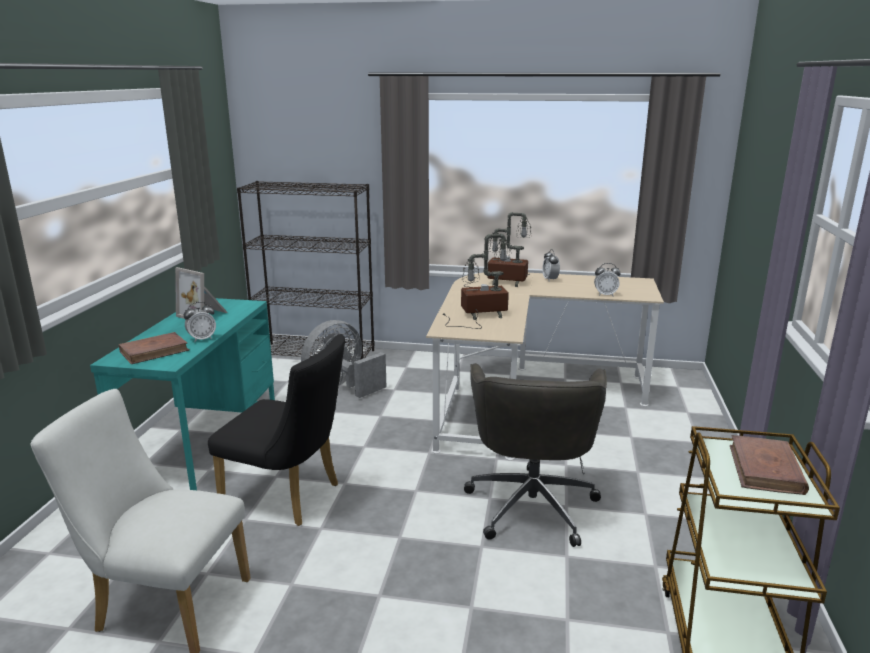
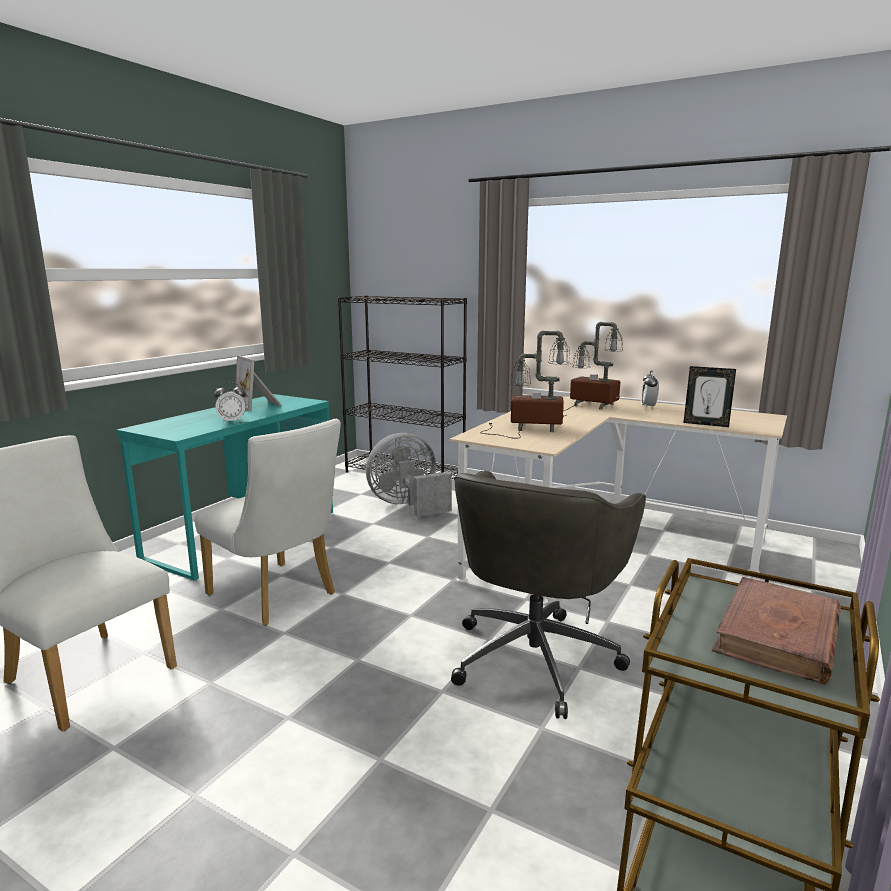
camera: 20 degrees right, 5 degrees down
(154, 351) = (180, 425): brown book -> none
(289, 497) = (278, 597): black chair -> white chair
(605, 295) = (706, 424): alarm clock -> picture frame

